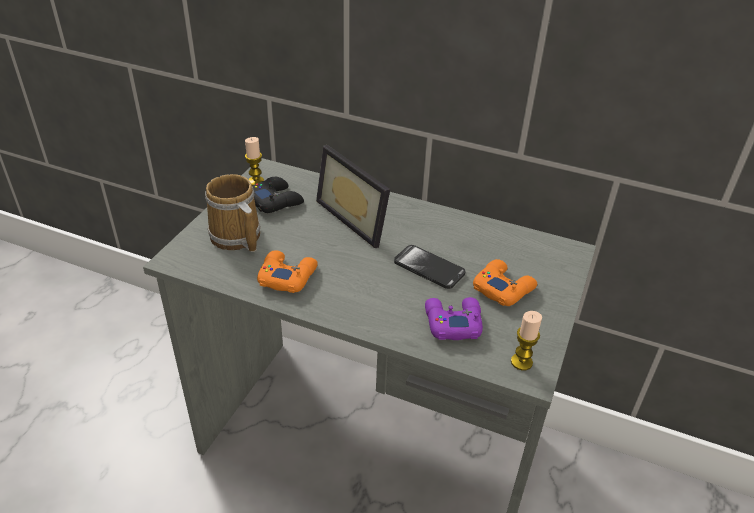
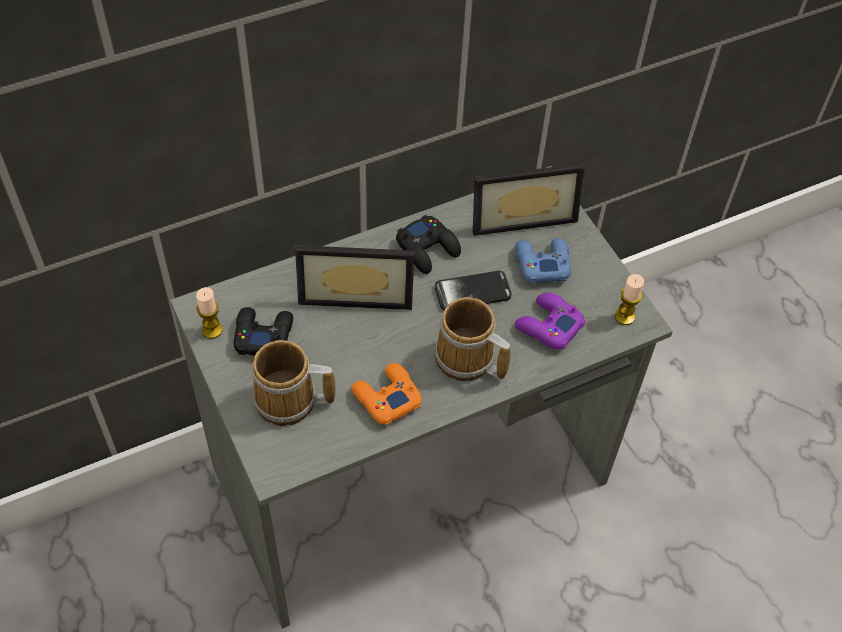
camera: 50 degrees left, 15 degrees up
(365, 297) = (467, 361): none -> mug
(435, 229) = (428, 249): none -> black game controller
(503, 288) = (541, 264): orange game controller -> blue game controller
(530, 254) = (521, 214): none -> picture frame

